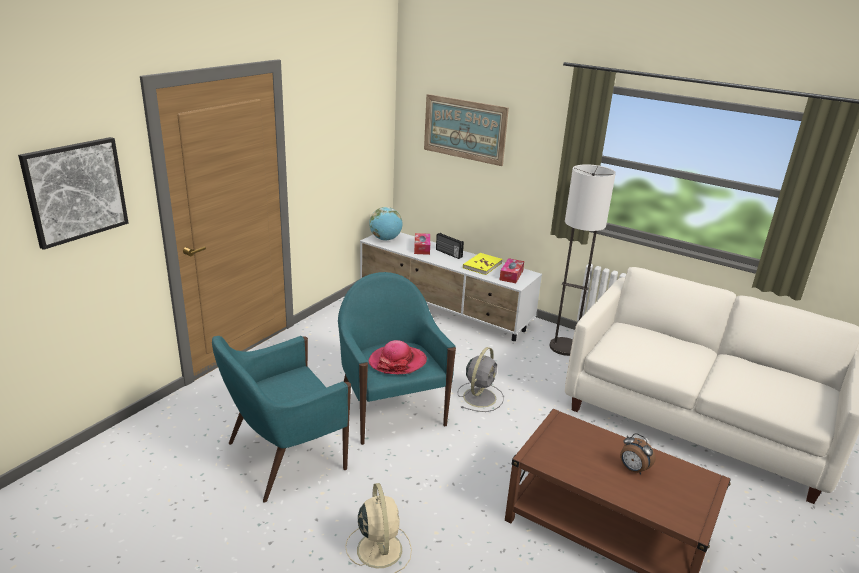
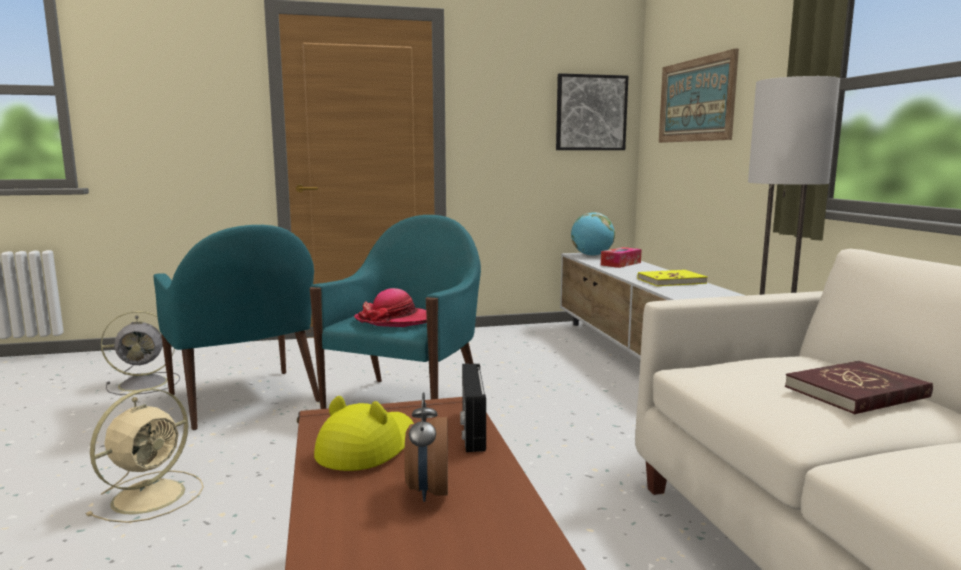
camera: 45 degrees right, 15 degrees down
(75, 191) = (182, 93): picture -> picture (591, 113)
(283, 457) = (245, 399): turquoise armchair -> turquoise armchair turned 135 degrees counterclockwise
(448, 253) = (646, 270): radio -> radio (471, 430)
(480, 396) = (532, 429): grey fan -> grey fan (145, 383)
(511, 275) = (696, 291): tissue box -> none
(577, 461) = (367, 447): none -> yellow hat
(680, 350) = (857, 392): none -> red book

